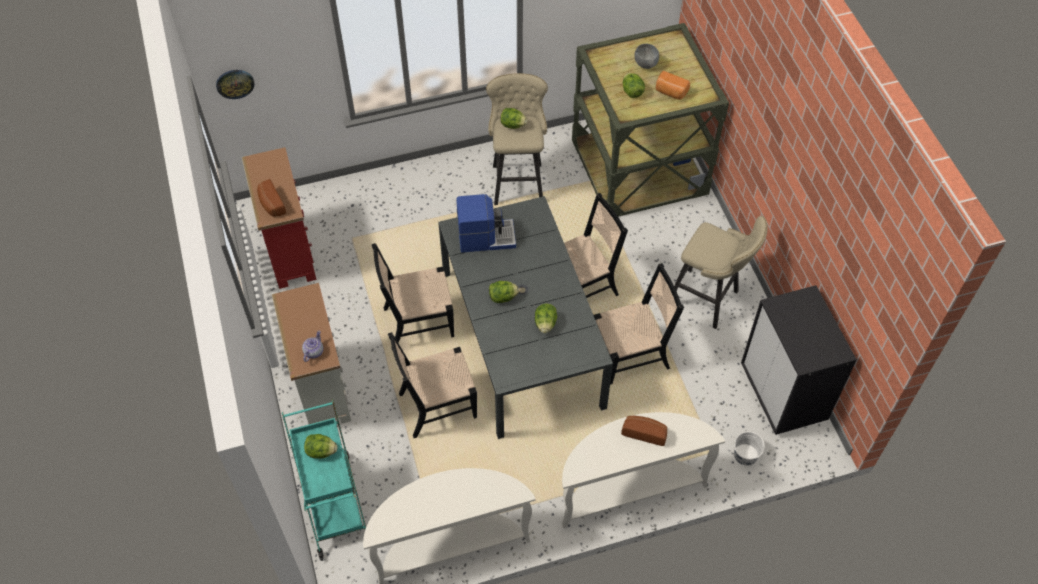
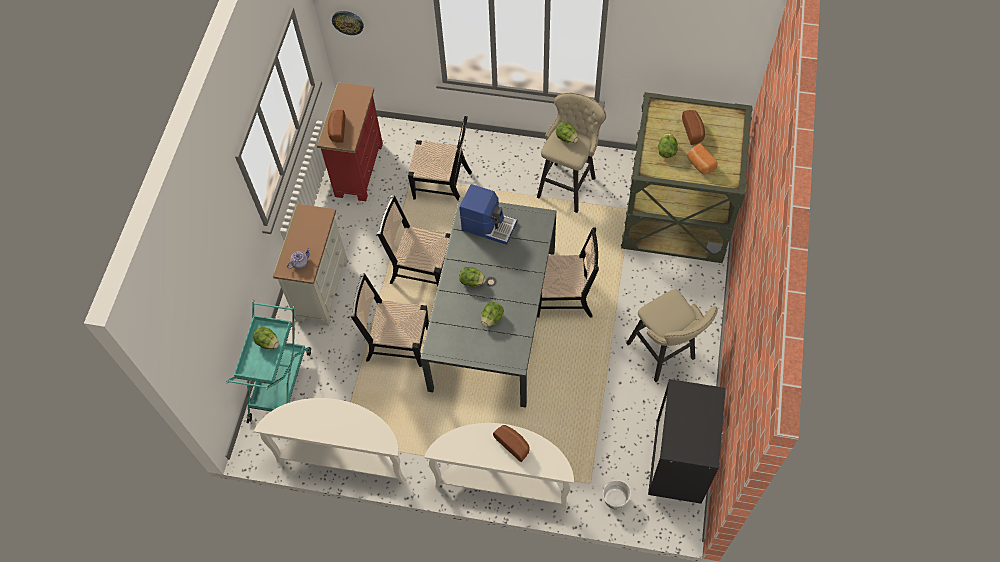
camera: 30 degrees right, 5 degrees up
(631, 356) = (571, 373): chair -> chair (442, 186)
(645, 64) = (694, 131): grey bowl -> bread

